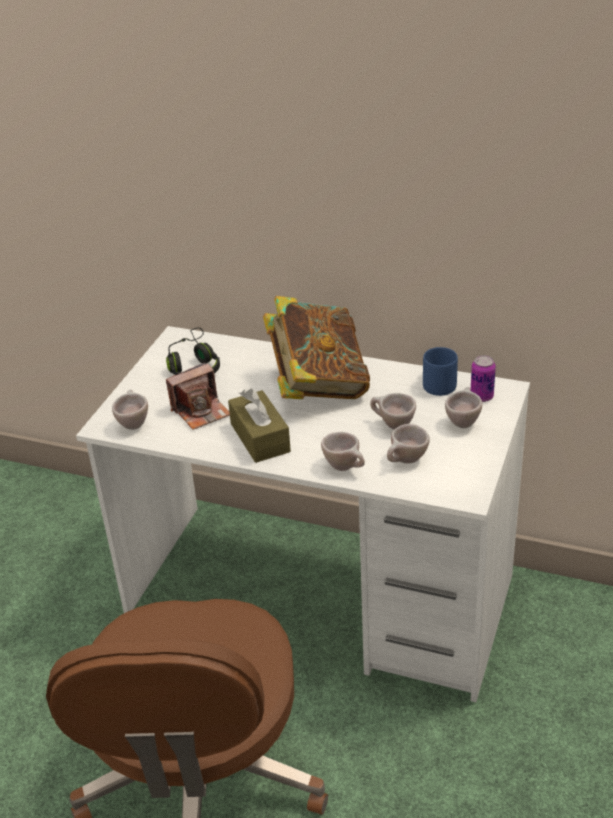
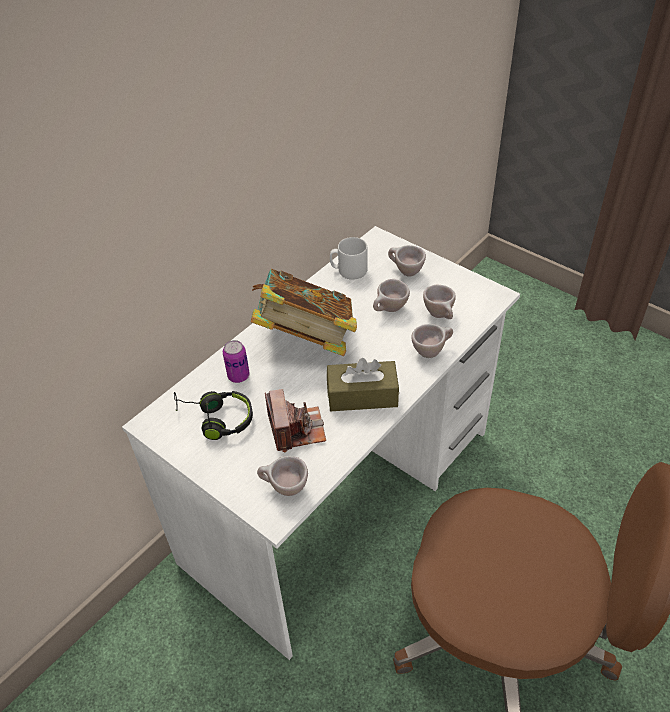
camera: 70 degrees left, 10 degrees up
(437, 384) = (348, 270): blue mug -> grey mug
(481, 397) = (380, 253): can -> can (238, 376)

